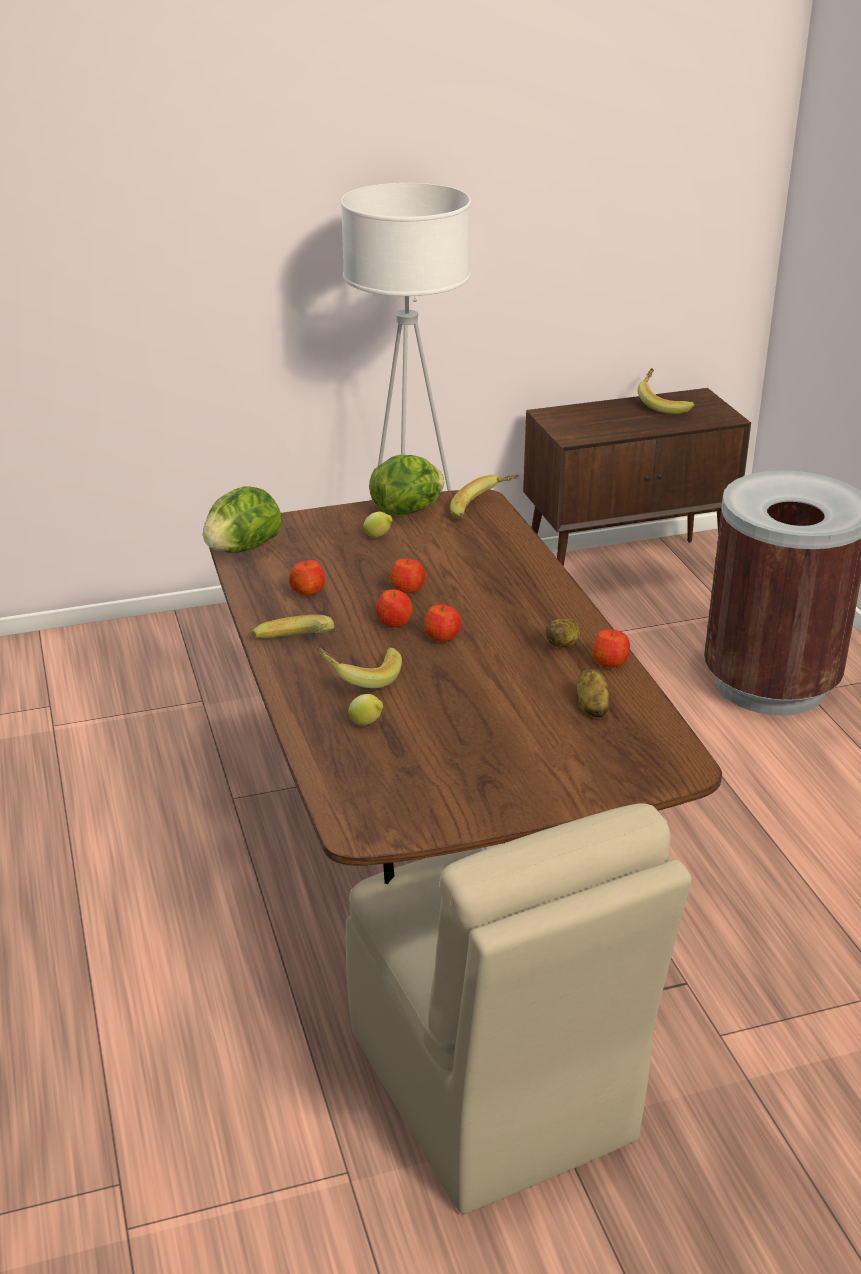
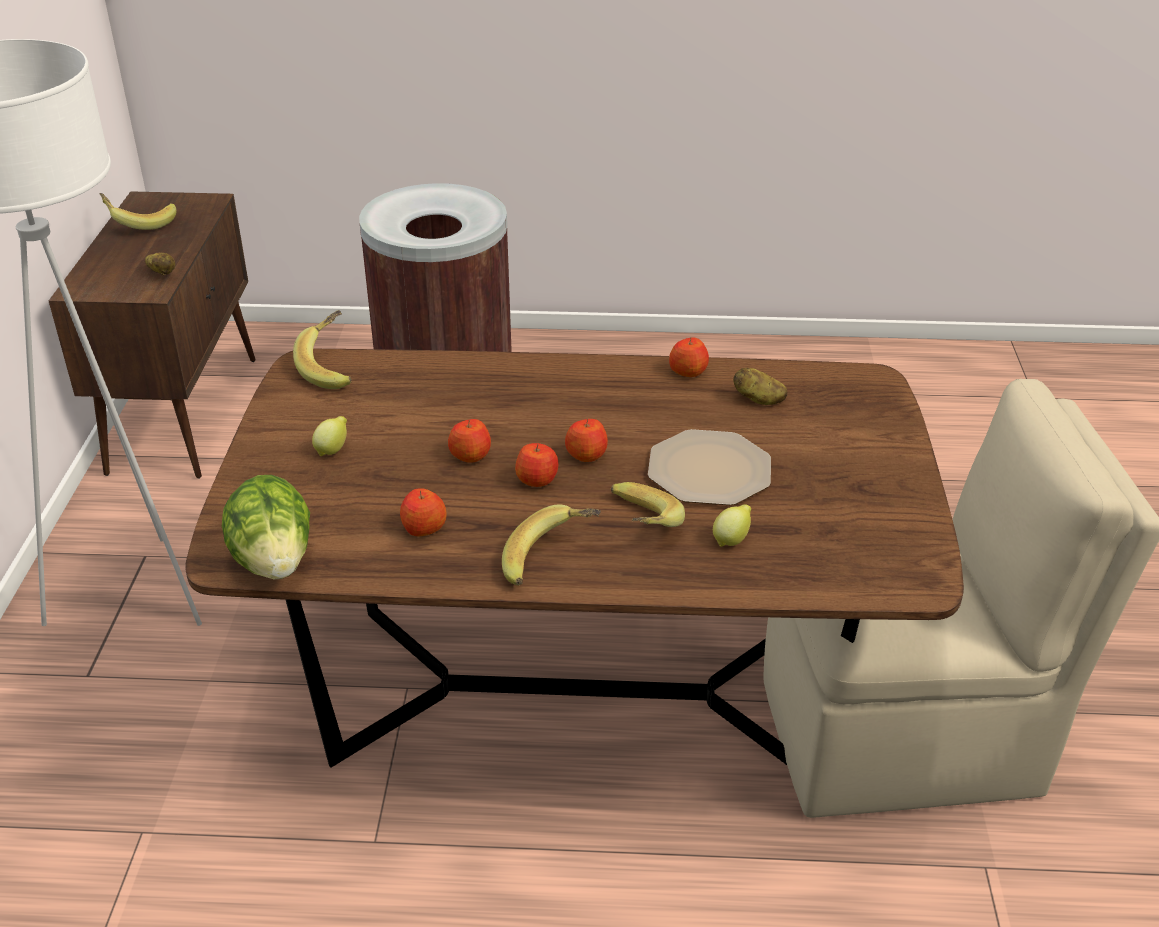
camera: 70 degrees left, 5 degrees up
(408, 511) = (287, 416): lettuce -> none
(460, 698) = (710, 469): none -> plate
(563, 644) = (642, 387): potato -> potato (162, 273)

